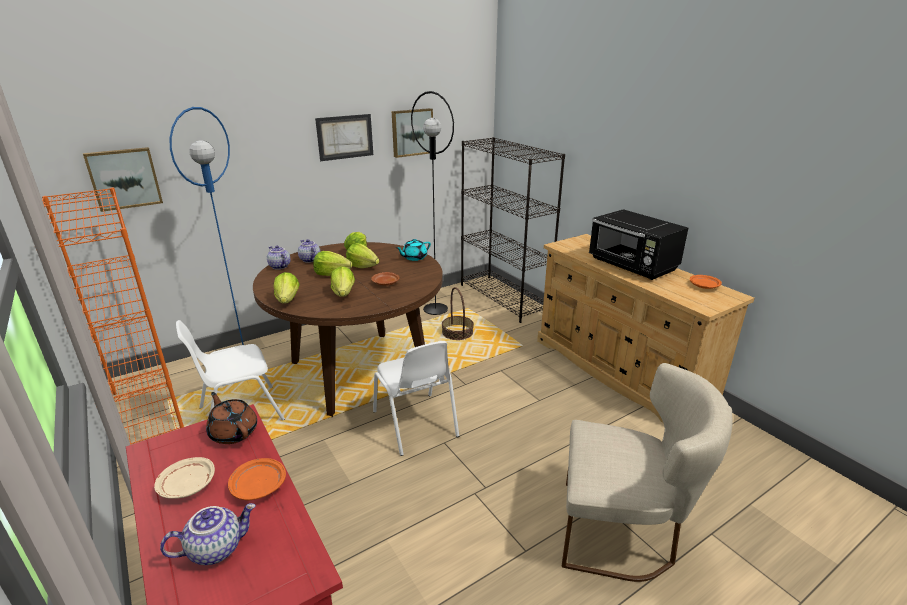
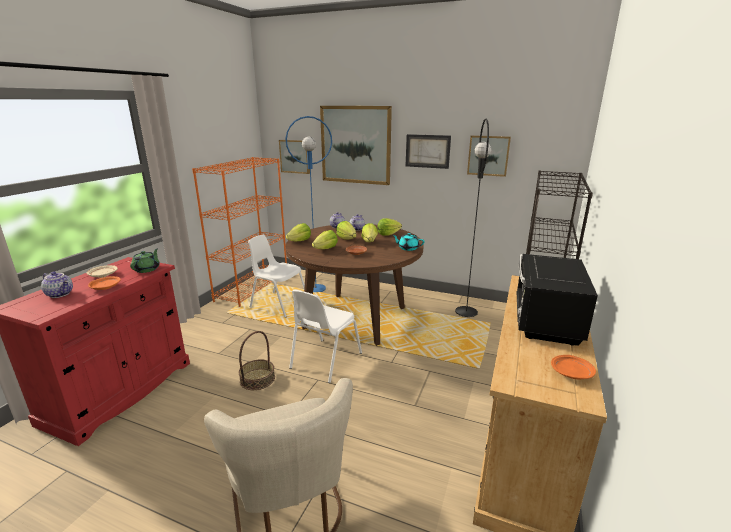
camera: 55 degrees right, 5 degrees down
(233, 432) = (147, 269): brown teapot -> green teapot
(240, 143) = (355, 145): none -> picture
(457, 333) = (450, 332): basket -> basket (257, 379)

